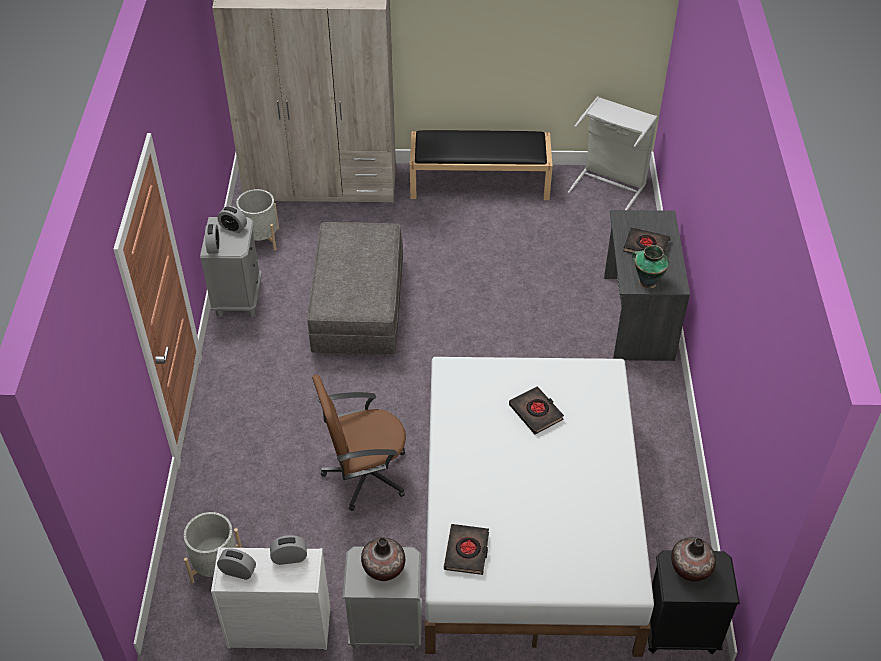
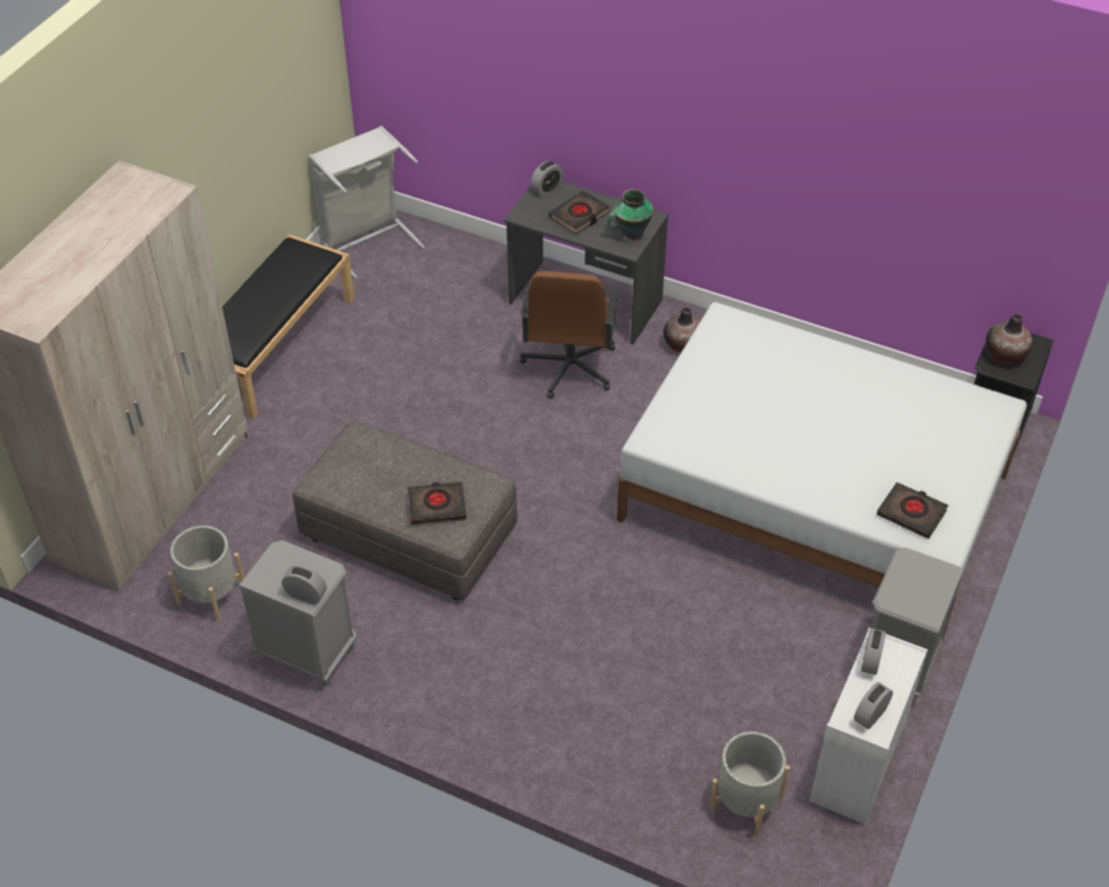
camera: 65 degrees left, 0 degrees up
(233, 228) = (282, 563): alarm clock -> alarm clock (547, 189)
(365, 474) = (679, 613): brown office chair -> brown office chair (569, 367)
(383, 568) = (915, 583): vase -> vase (683, 344)
(536, 412) = (752, 393): black book -> black book (437, 506)

